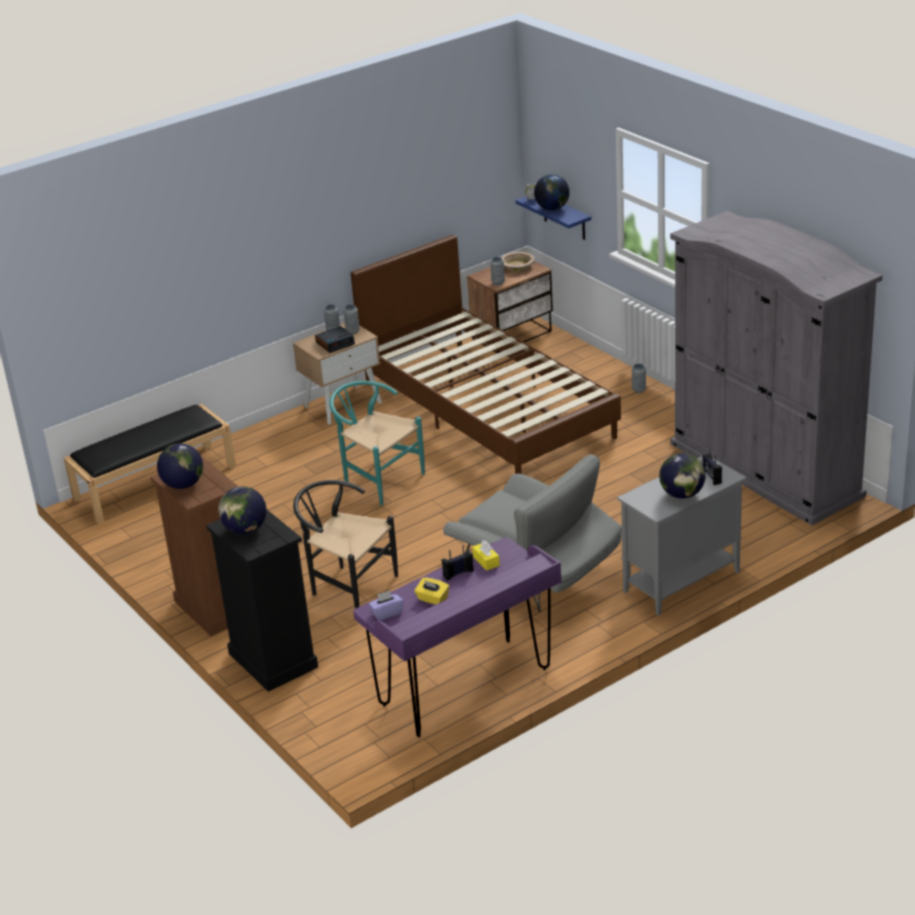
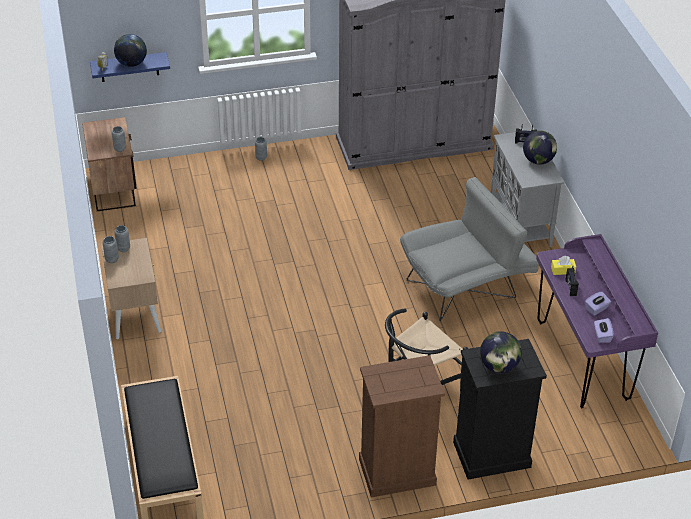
camera: 70 degrees left, 10 degrees up
(183, 485) = (402, 387): globe -> none
(335, 343) = (135, 264): alarm clock -> none
(377, 479) = (275, 327): turquoise chair -> none
(432, 599) = (596, 309): yellow tissue box -> purple tissue box
(486, 409) = (218, 238): brown bed -> none
(517, 266) = (101, 131): beige bowl -> none

